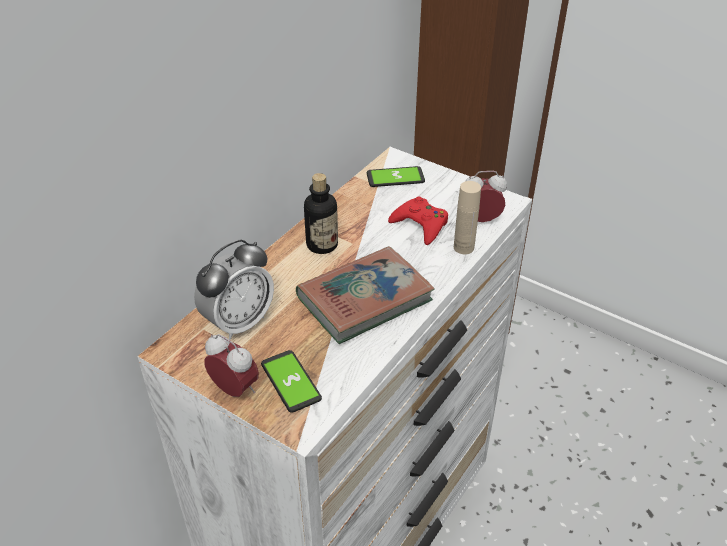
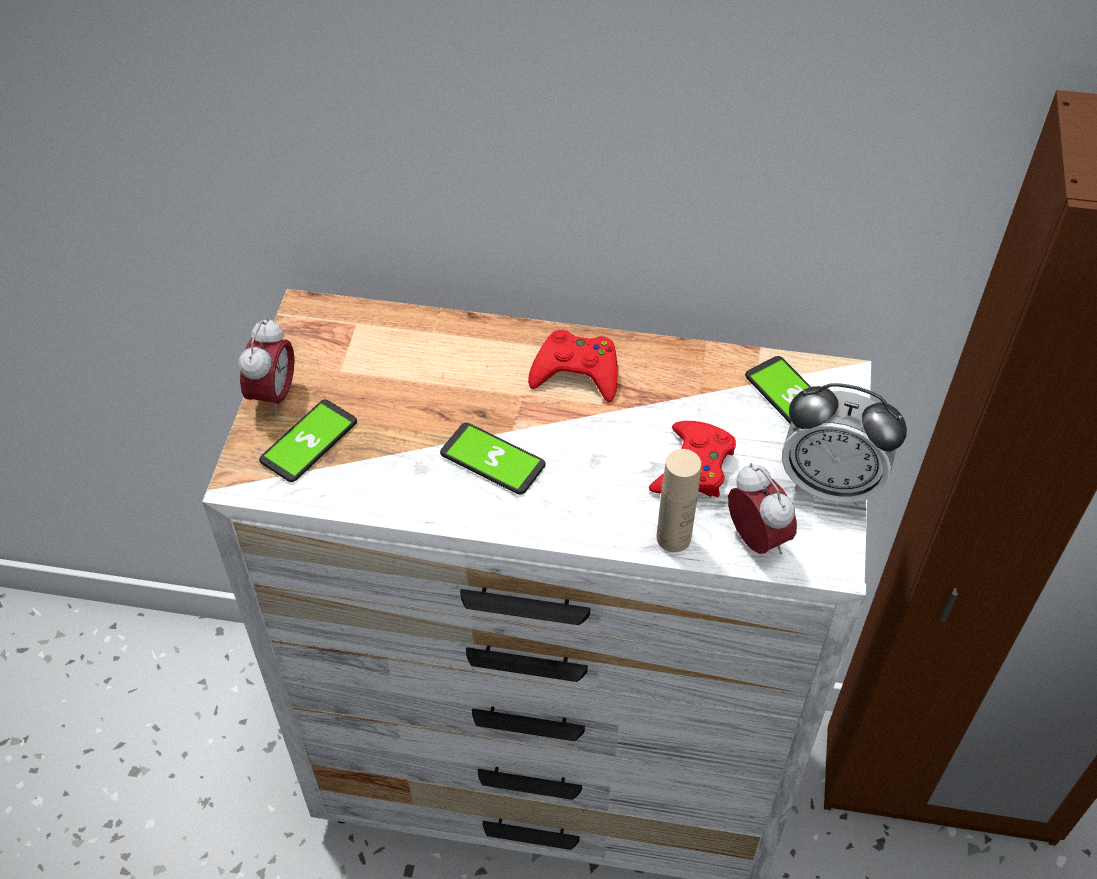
camera: 65 degrees right, 10 degrees up
(239, 322) = (383, 351): alarm clock -> alarm clock (830, 483)
(322, 245) = (576, 372): bottle -> red game controller
(364, 299) = (492, 460): book -> phone

